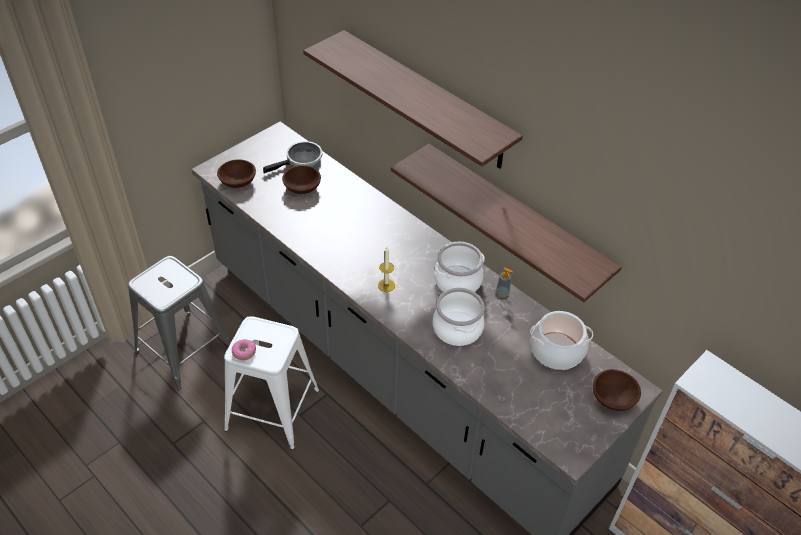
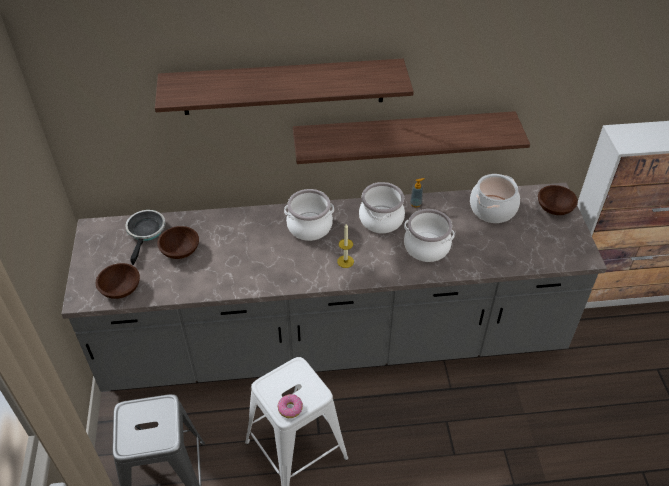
camera: 50 degrees left, 0 degrees up
(401, 242) = (309, 227): none -> cooking pot

